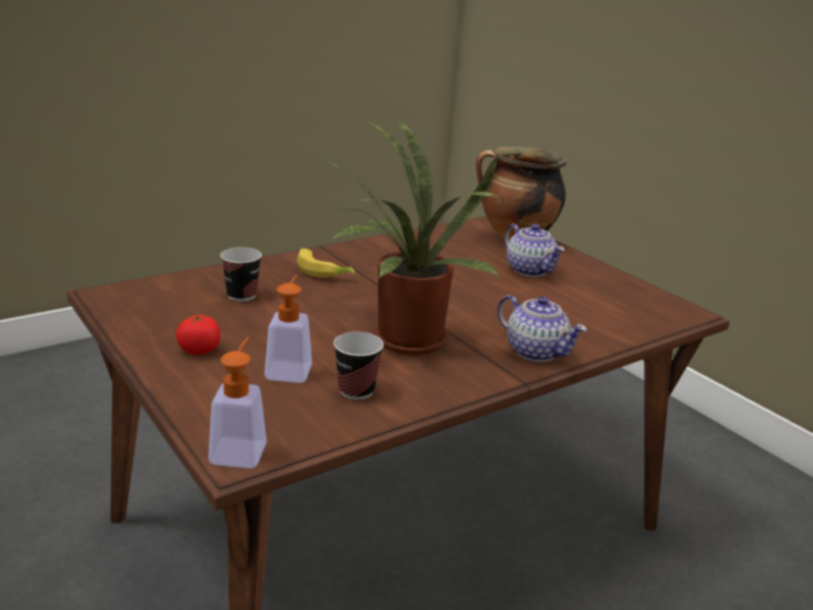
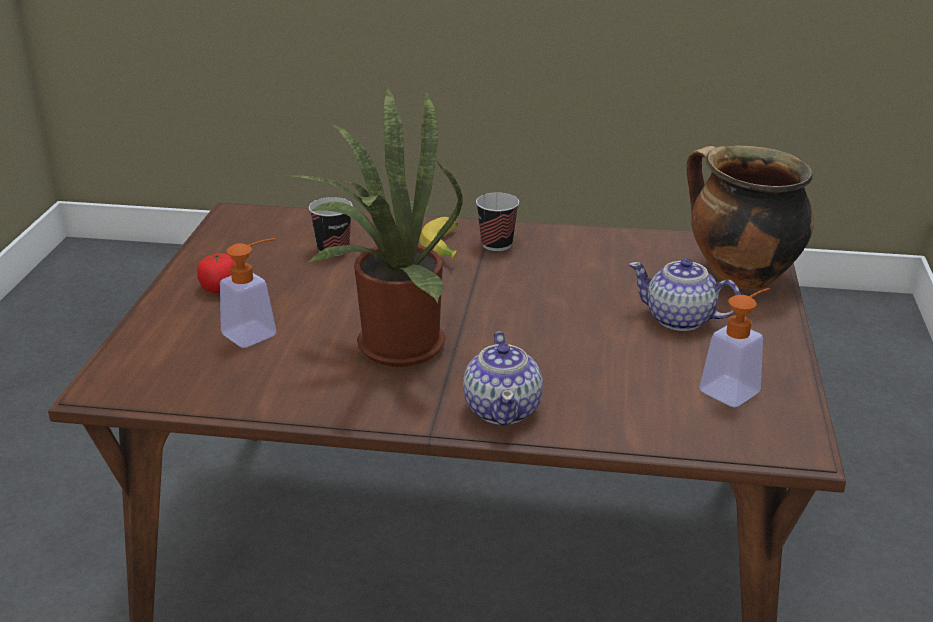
camera: 45 degrees right, 5 degrees up
(241, 448) = (116, 380): soap dispenser -> soap dispenser (735, 388)
(356, 391) = (272, 374): cup -> cup (496, 244)
(529, 270) = (680, 319): teapot -> teapot turned 105 degrees clockwise

